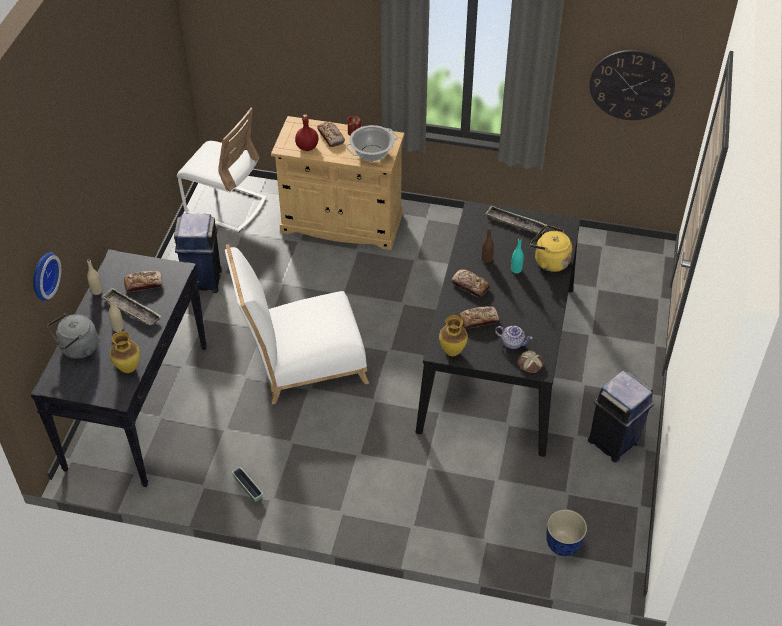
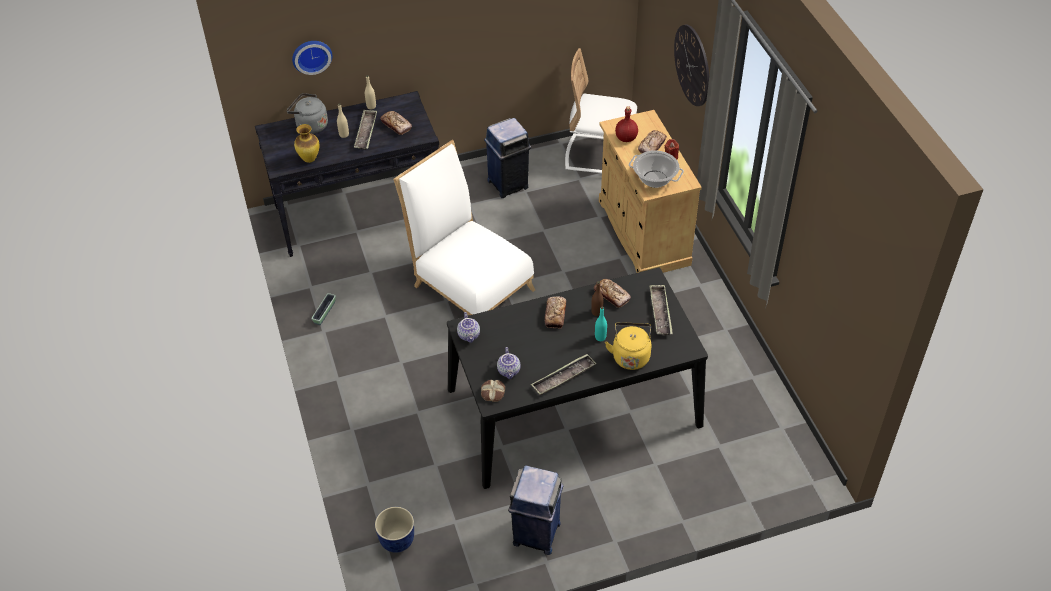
camera: 60 degrees right, 0 degrees up
(225, 206) = (599, 155): white chair -> white chair turned 105 degrees clockwise
(452, 351) = (469, 335): vase -> teapot
(478, 320) = (519, 337): bread -> bread (612, 295)
(544, 311) = (563, 377): none -> tray
(632, 85) = (840, 281): wall clock -> wall clock (692, 65)

